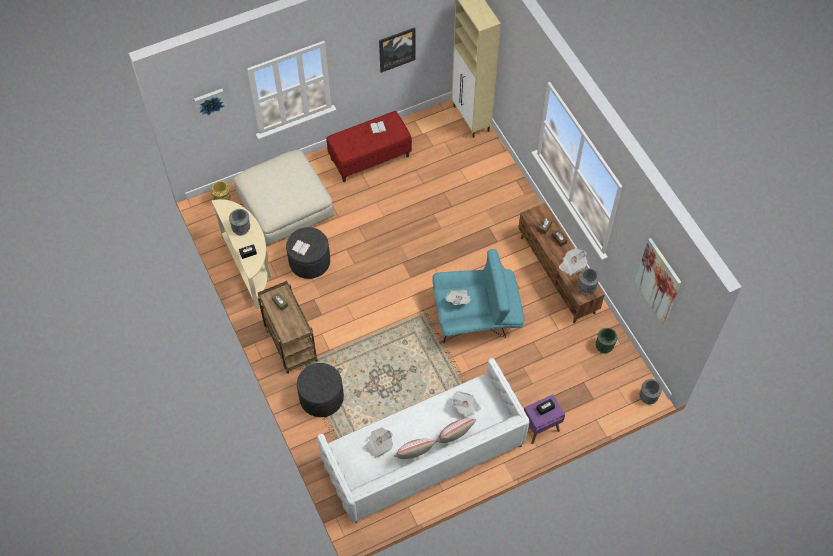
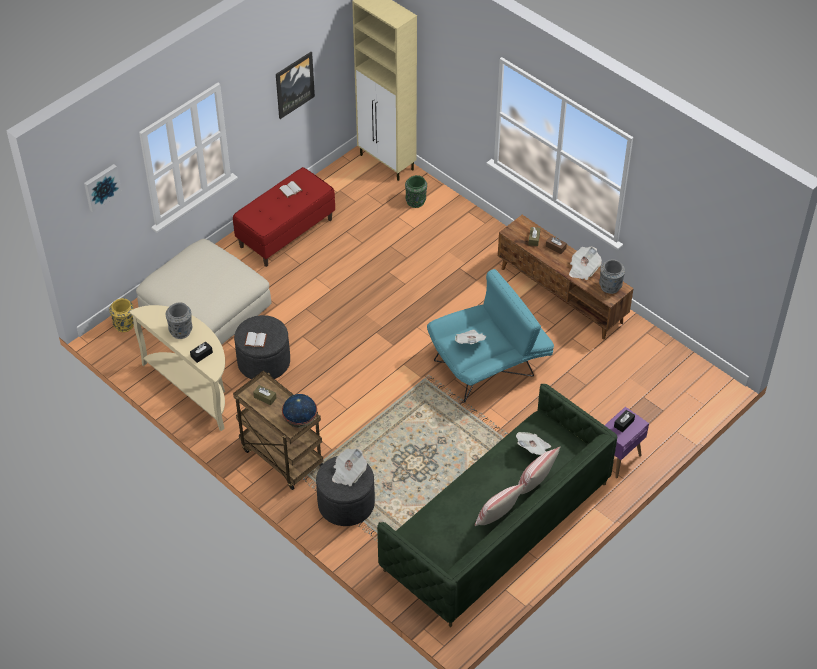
camera: 20 degrees left, 10 degrees down
(297, 330) = (300, 421): none -> globe
(378, 445) = (450, 520): newspaper -> newspaper (348, 473)
(423, 454) = (496, 527): white sofa -> green sofa
(604, 346) = (649, 353): green vase -> green vase (416, 201)
(648, 397) = (722, 391): grey vase -> none
(658, 281) = (706, 233): picture -> none

